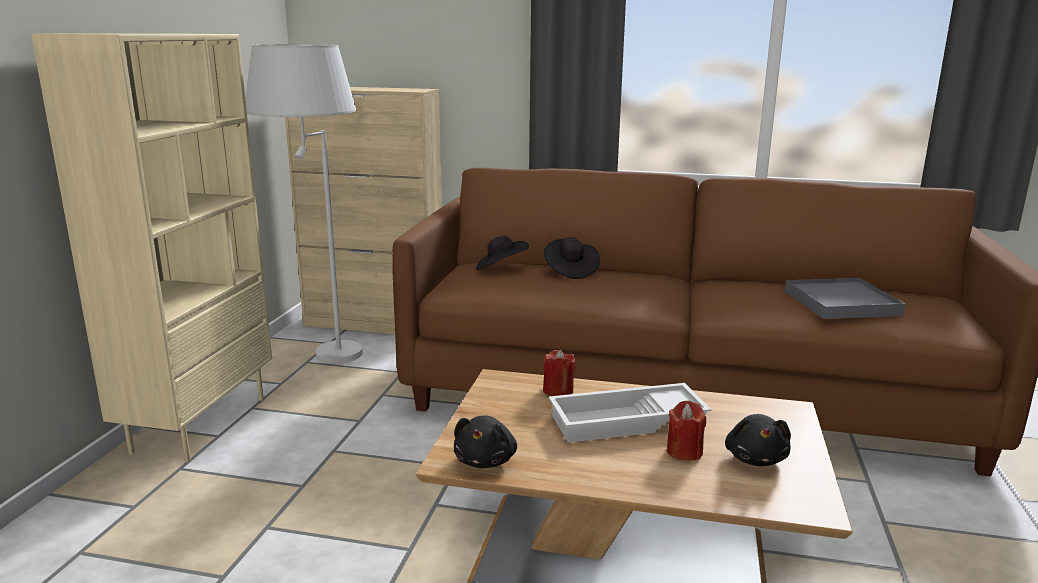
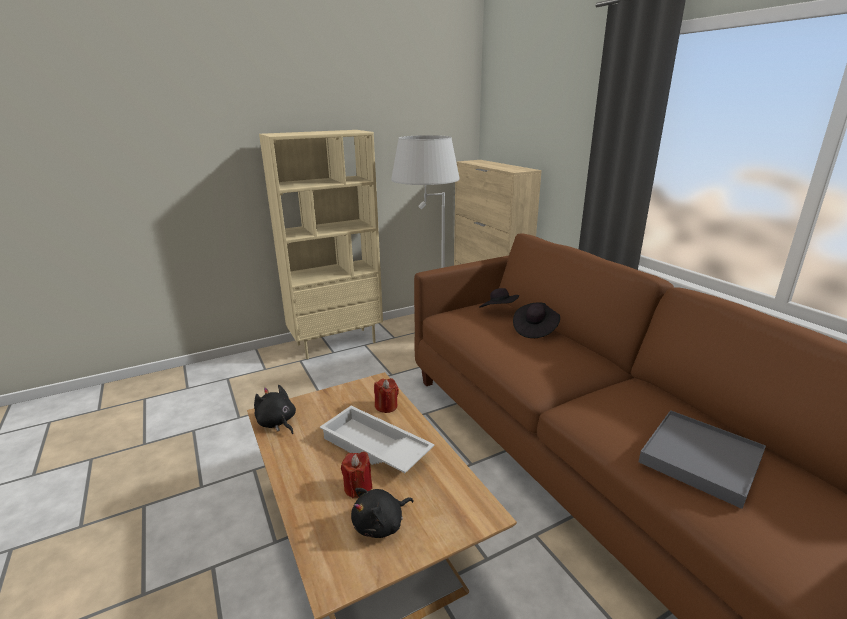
camera: 50 degrees right, 5 degrees up
(486, 460) = (277, 423): black plush toy -> black plush toy turned 75 degrees clockwise

